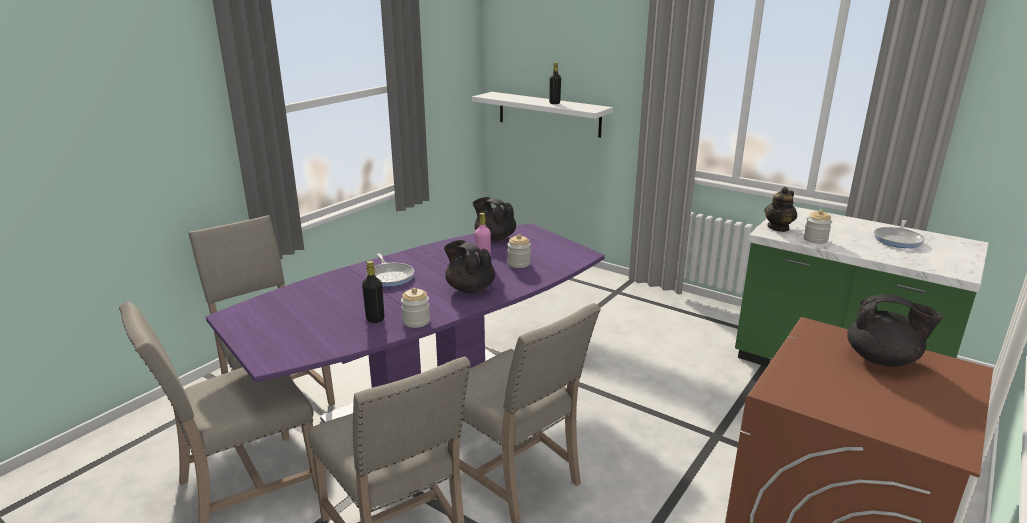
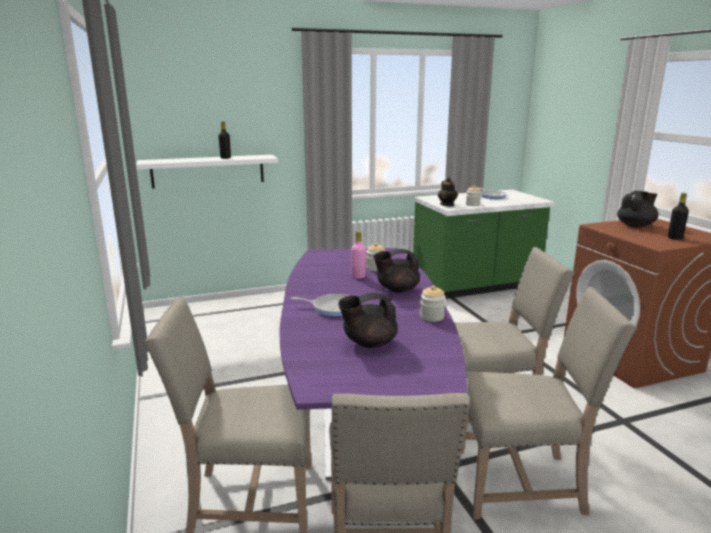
camera: 55 degrees left, 5 degrees down
(375, 319) = (410, 329): black bottle -> black bottle (675, 238)
(494, 237) = (316, 263): black teapot -> black teapot (369, 343)

